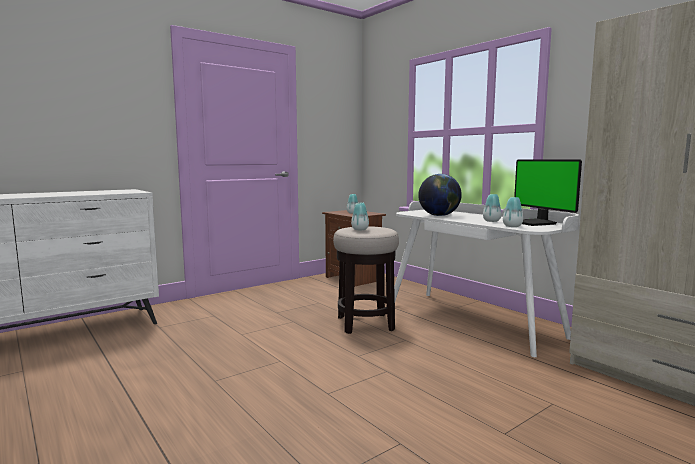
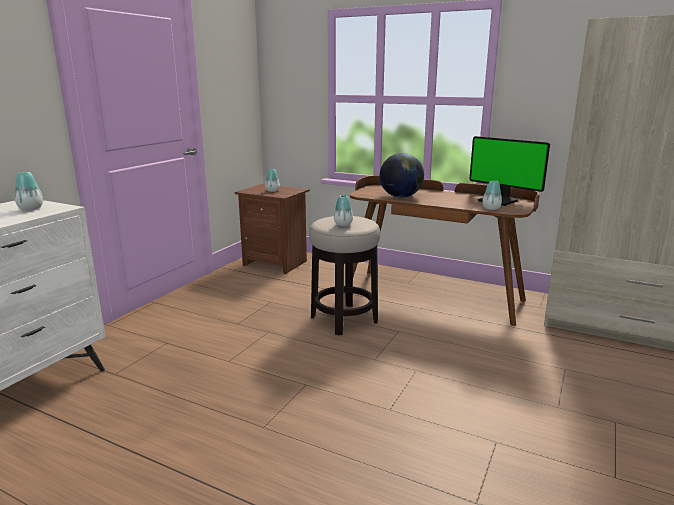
camera: 25 degrees left, 10 degrees up
(472, 319) = (433, 295): white desk -> brown desk
(491, 221) = (460, 201): vase -> vase (31, 208)

